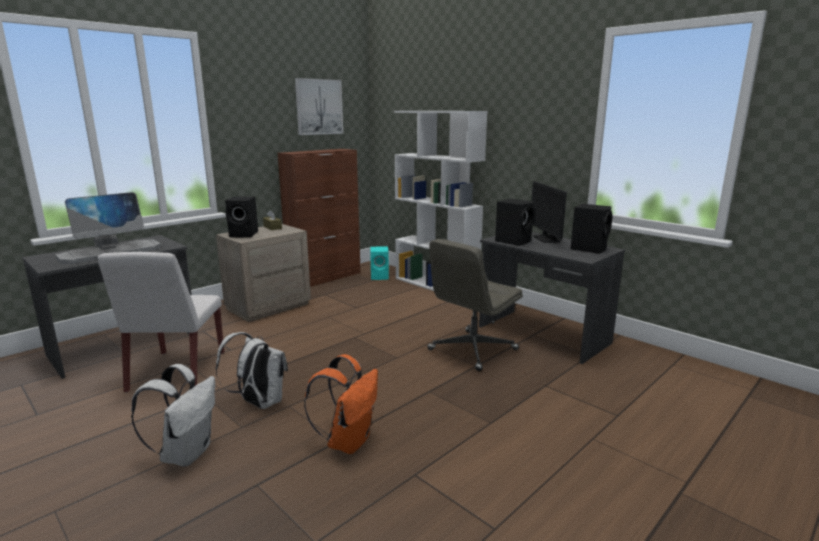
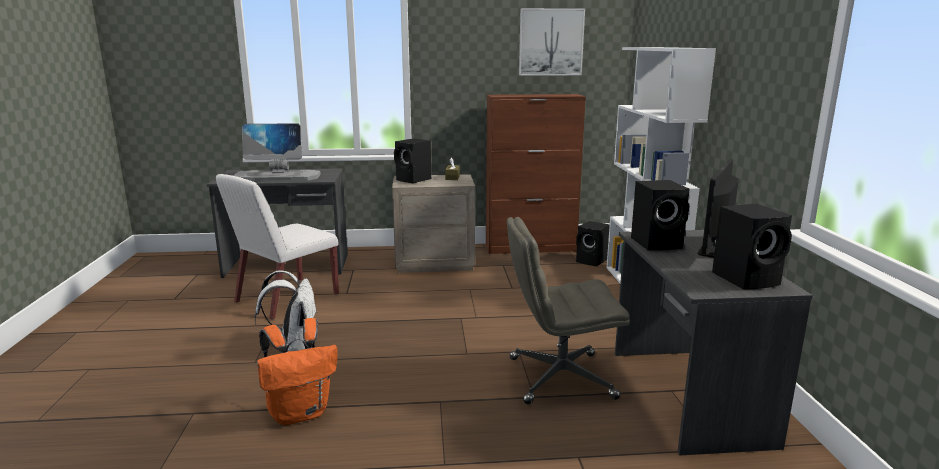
camera: 40 degrees right, 0 degrees up
(186, 453) = (196, 365): white backpack -> none
(380, 276) = (592, 261): turquoise speaker -> black speaker

